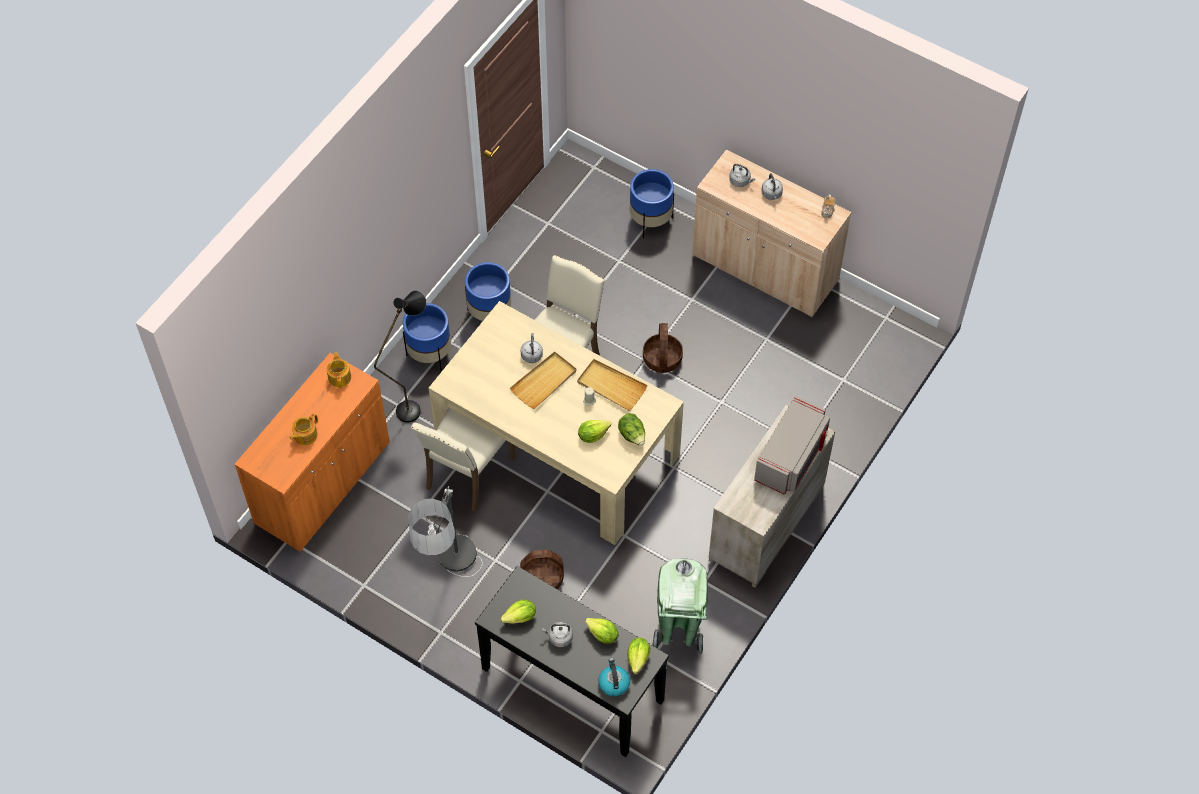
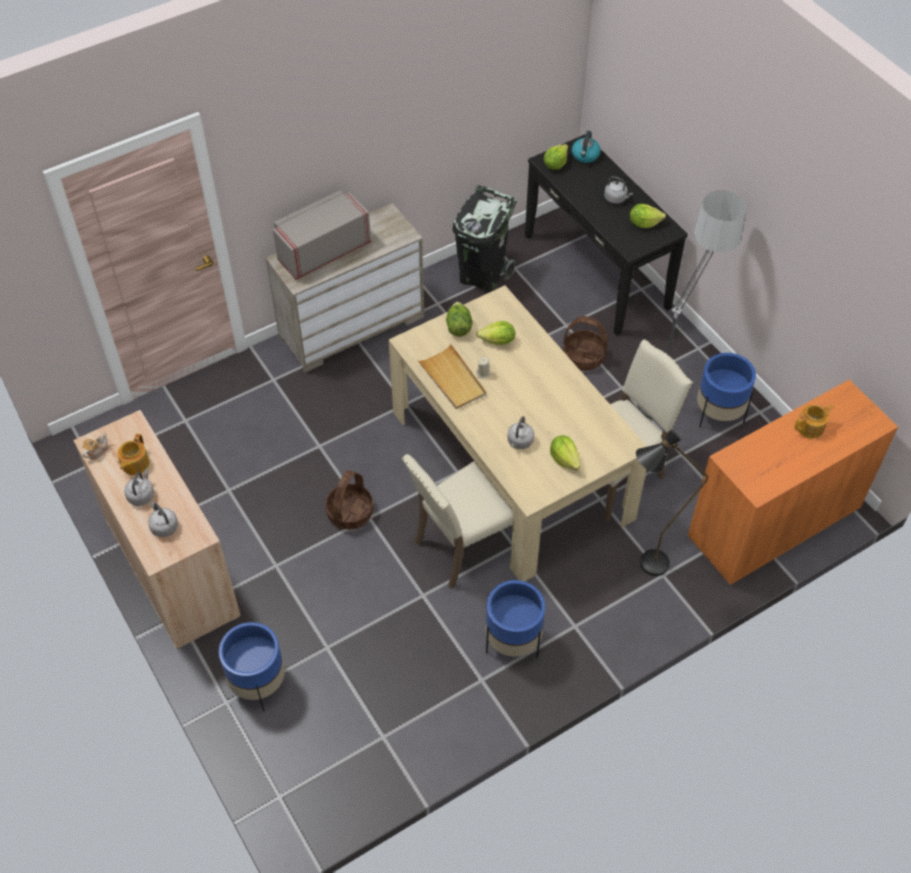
camera: 155 degrees left, 5 degrees down
(340, 377) = (753, 475): teapot -> teapot (134, 464)
(429, 354) = (604, 620): blue planter -> blue planter (718, 414)
(544, 381) = (520, 409): beige tray -> none
(602, 635) = (577, 188): lettuce -> lettuce (564, 459)
(678, 630) = (483, 277): green trash can -> black trash can

